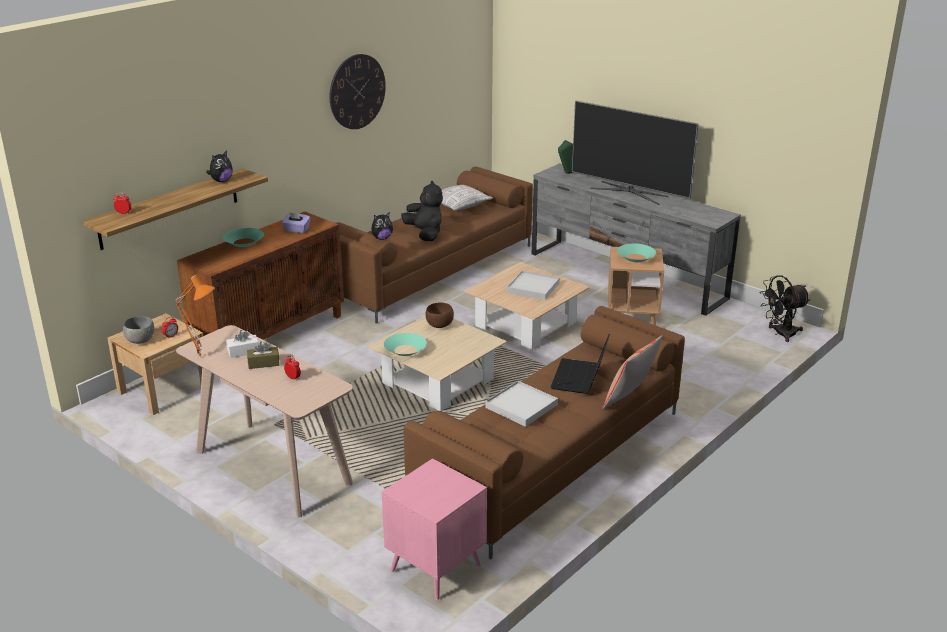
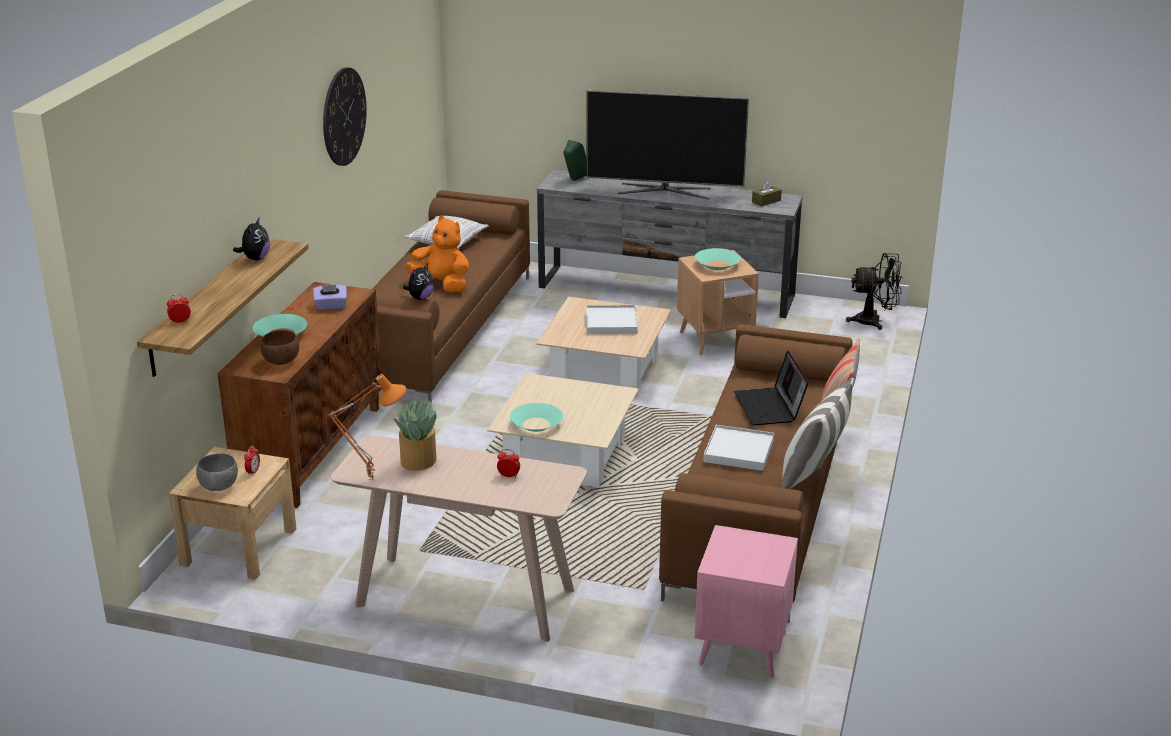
camera: 25 degrees left, 0 degrees up
(243, 351) = (417, 461): white tissue box -> potted plant
(263, 363) = (456, 468): brown tissue box -> brown tissue box (766, 201)
(425, 234) = (442, 284): black plush toy -> orange plush toy
(439, 326) = (548, 388): brown bowl -> brown bowl (281, 362)
(563, 441) = (813, 475): none -> pillow
(780, 334) = (874, 321): black fan -> black fan turned 135 degrees counterclockwise

